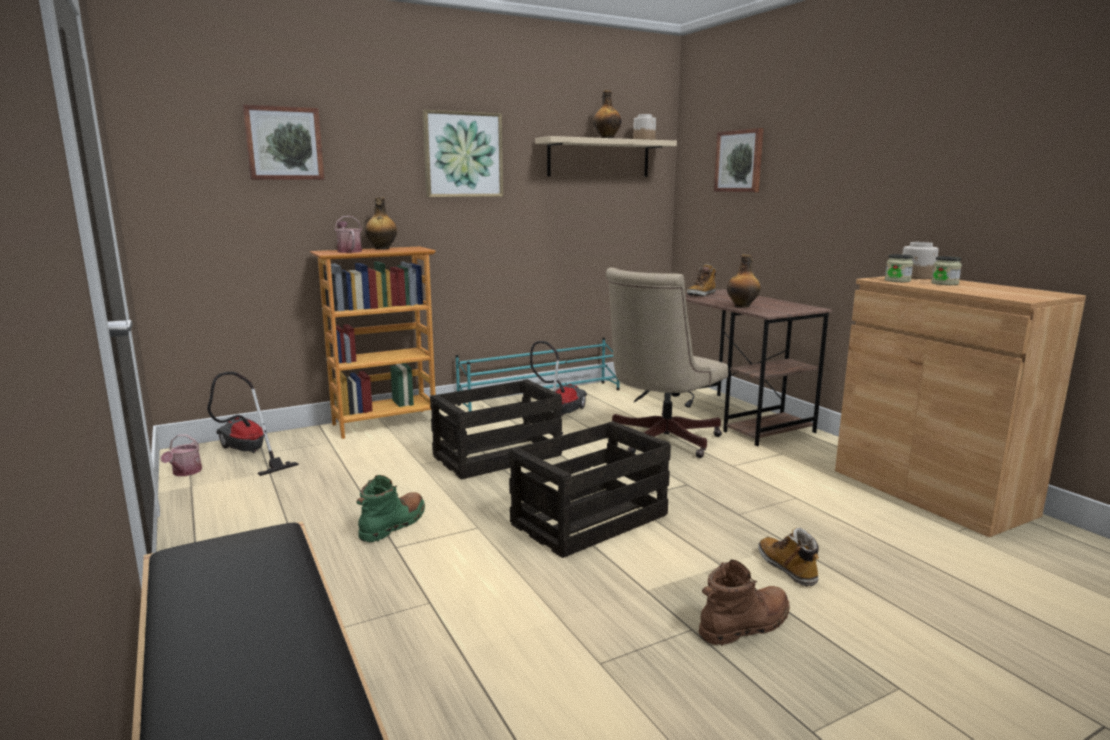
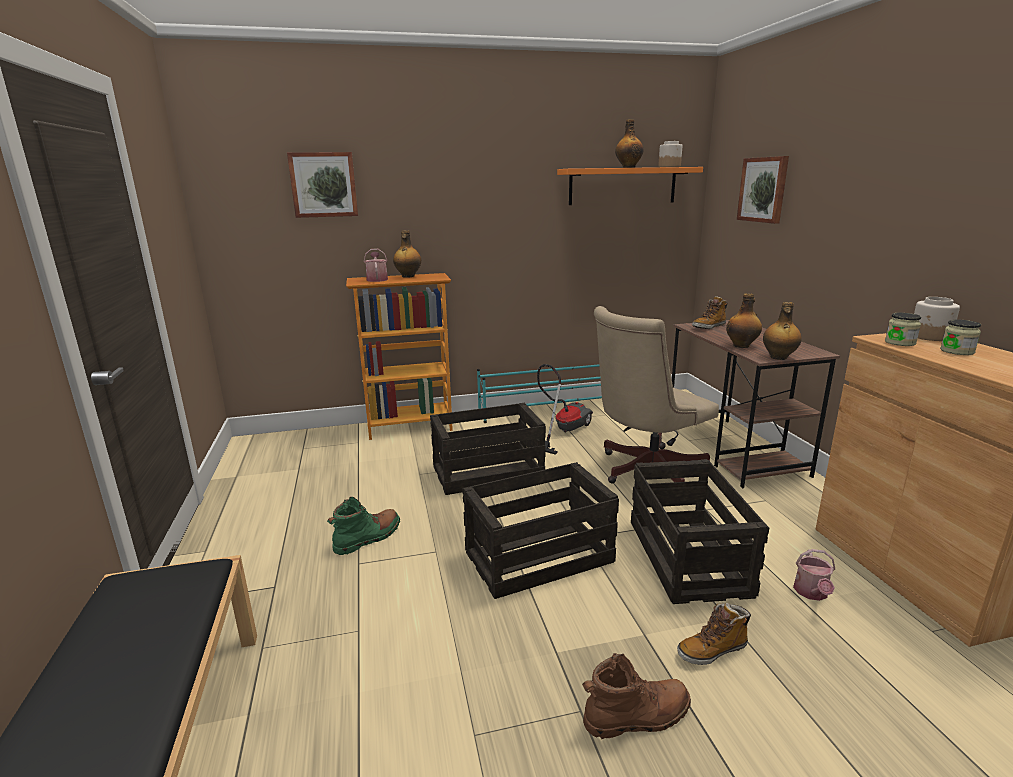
camera: 15 degrees right, 5 degrees up
(185, 472) = (238, 462): watering can -> watering can (811, 593)
(247, 453) = (291, 447): vacuum cleaner -> none
(463, 155) = (486, 188): picture -> none
(599, 158) = (622, 186): beige shelf -> orange shelf
(734, 504) = (688, 558): none -> crate
(781, 312) = (778, 357): none -> bottle
(787, 568) = (712, 650): boot -> boot turned 105 degrees counterclockwise

